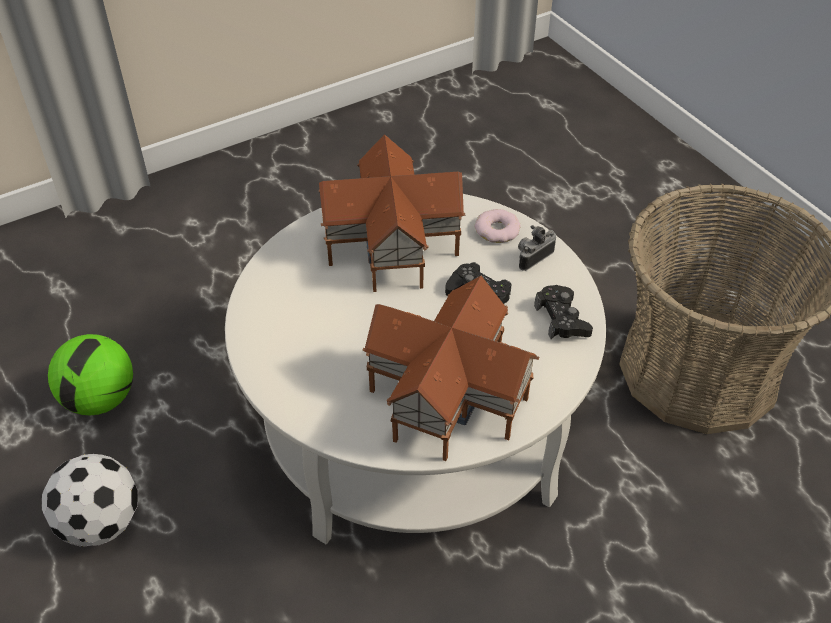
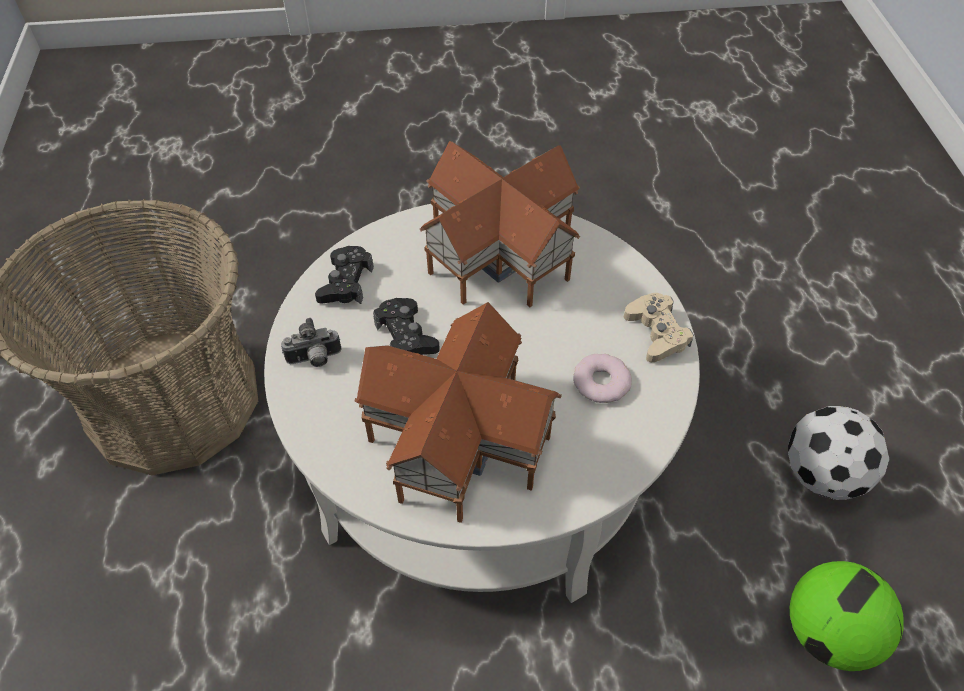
camera: 155 degrees left, 5 degrees up
(272, 369) = (656, 333): none -> beige game controller
(497, 230) = (324, 410): donut -> donut (601, 382)

